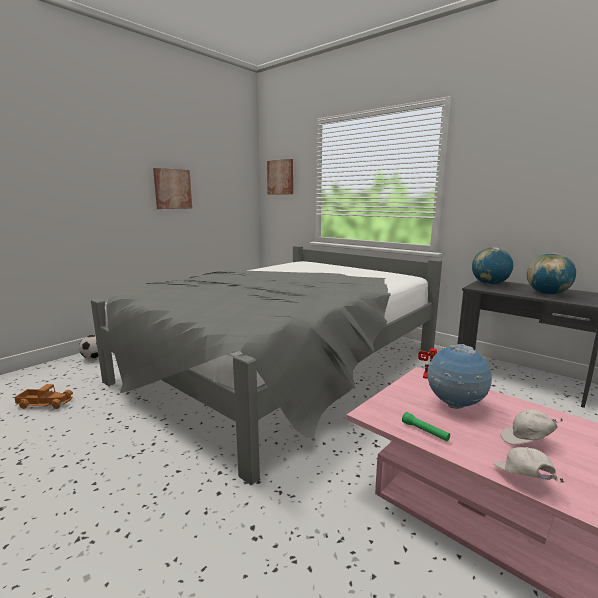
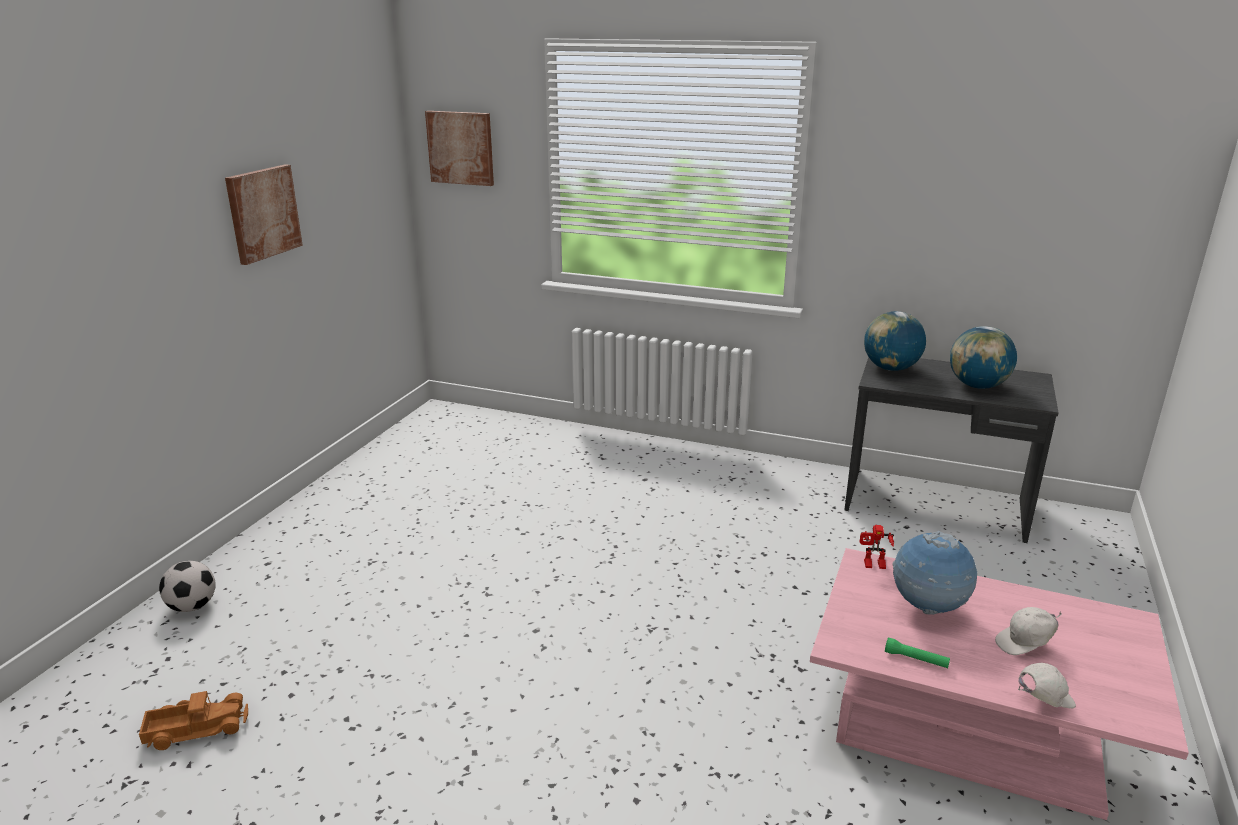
camera: 20 degrees left, 10 degrees up
(283, 366) = (576, 552): grey bed -> none
(522, 481) = (1041, 700): white cap -> white cap turned 105 degrees clockwise

